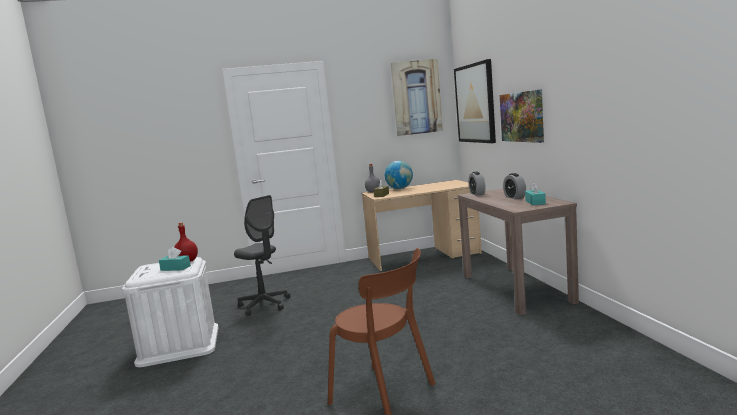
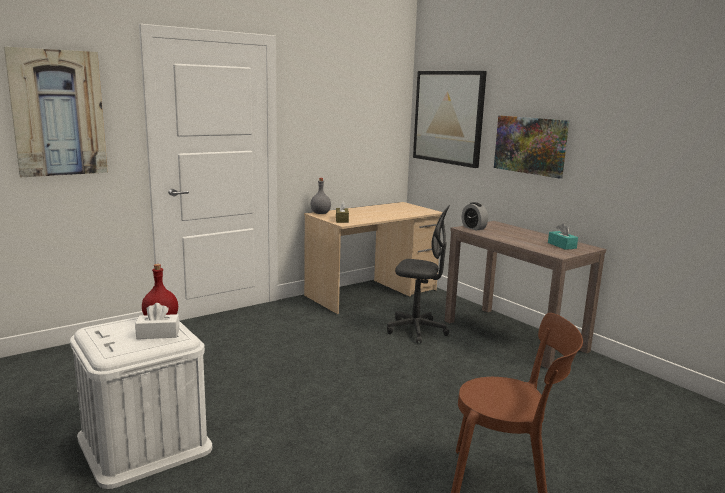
camera: 25 degrees left, 5 degrees up
(175, 268) = (158, 334): turquoise tissue box -> white tissue box
(264, 305) = (222, 369): grey office chair -> grey office chair (416, 330)
(400, 188) = (350, 210): globe -> none
(416, 97) = (373, 99): picture -> picture (58, 113)
(514, 197) = (527, 236): alarm clock -> none

